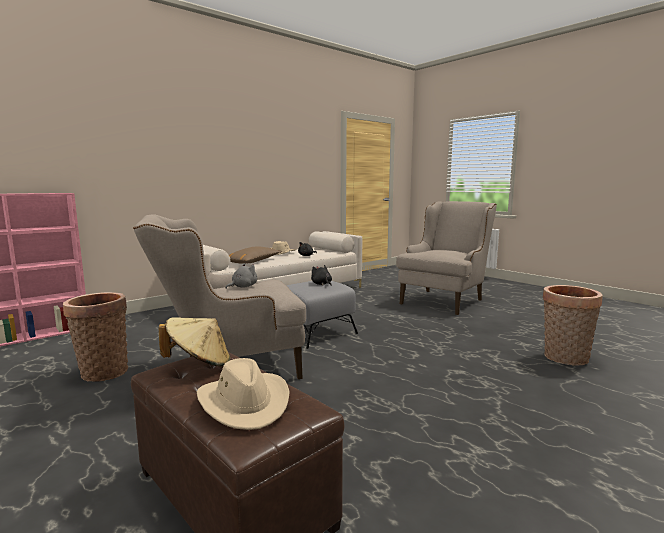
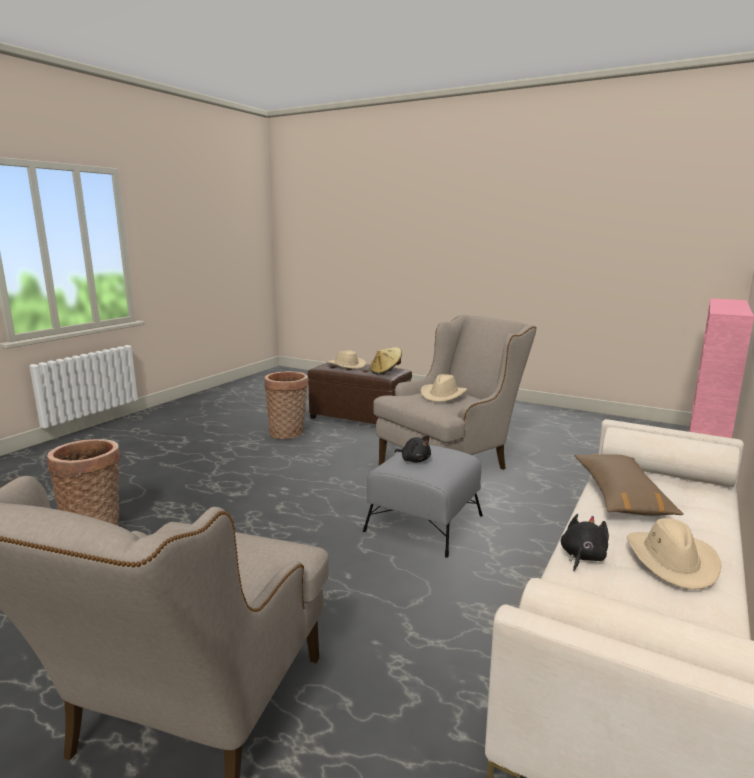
camera: 160 degrees right, 5 degrees up
(102, 371) = (541, 447): basket -> basket (288, 433)
(243, 287) = (443, 395): grey plush toy -> beige hat

